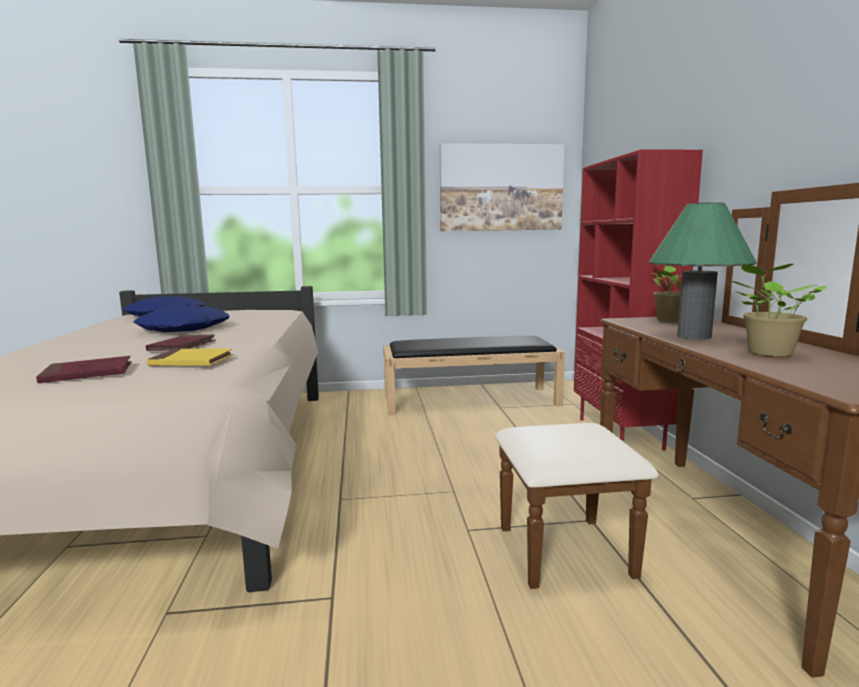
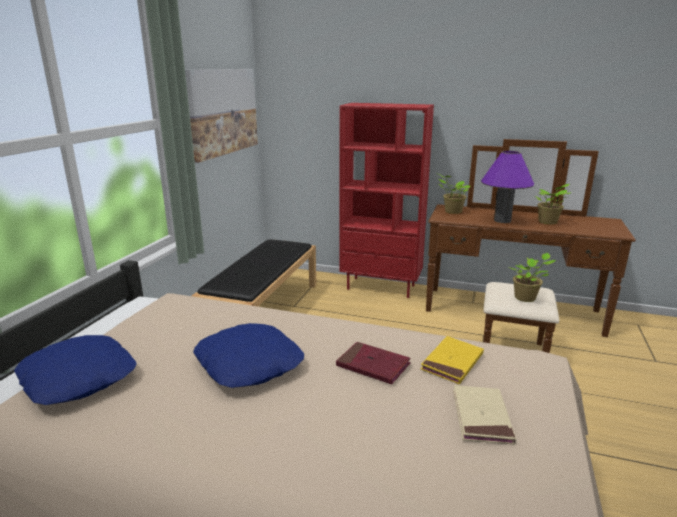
camera: 65 degrees left, 10 degrees up
(87, 374) = (481, 417): red book -> beige book
(554, 442) = (526, 298): none -> potted plant
(694, 336) = (502, 220): green table lamp -> purple table lamp

